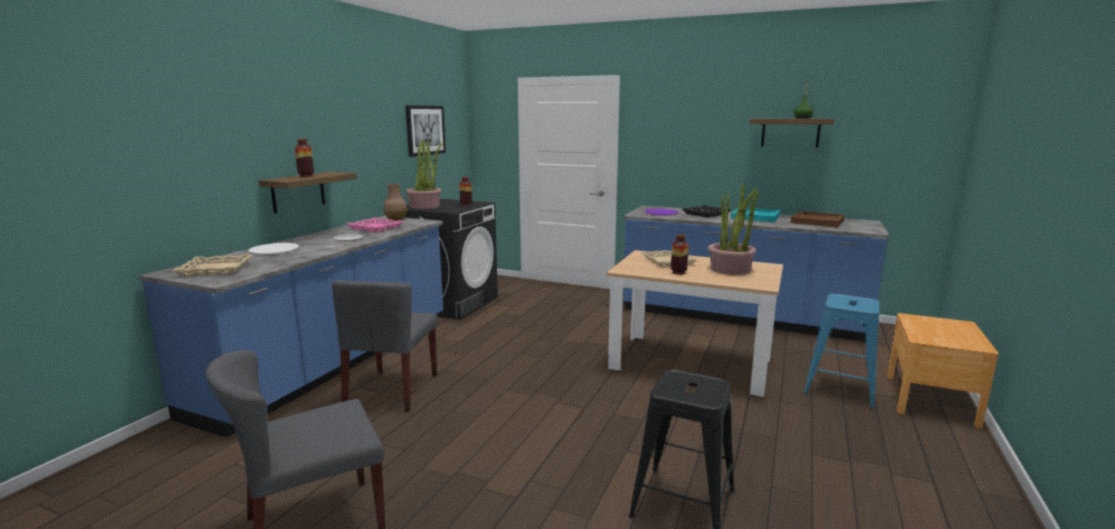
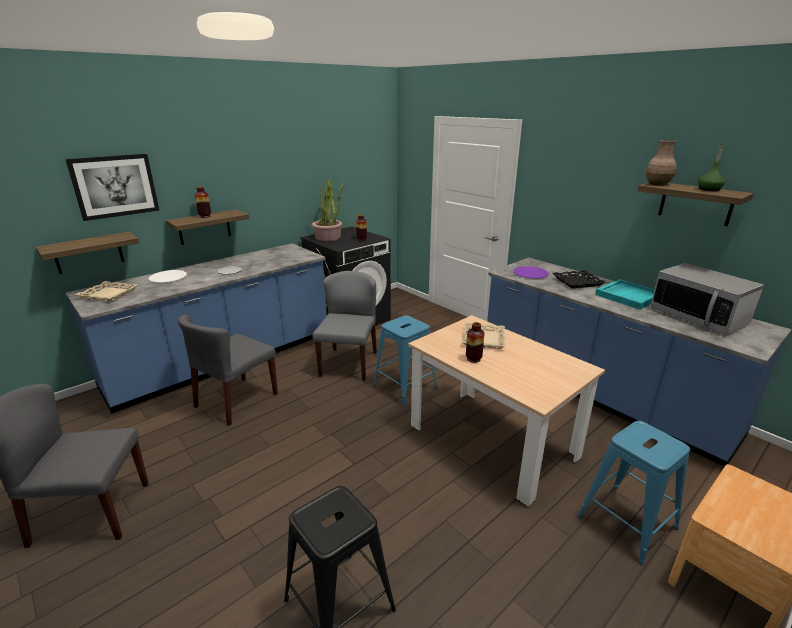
camera: 25 degrees right, 10 degrees up
(170, 220) = (88, 253): none -> shelf
(375, 228) = (266, 259): pink tray -> none
(396, 220) = (293, 250): brown vase -> brown vase (657, 184)
(425, 130) = (342, 167): picture -> picture (115, 186)
(491, 337) = (348, 363): none -> grey chair
(570, 344) = (404, 387): none -> blue stool
(730, 269) = (533, 365): potted plant -> none
(818, 221) = (698, 317): brown tray -> microwave

